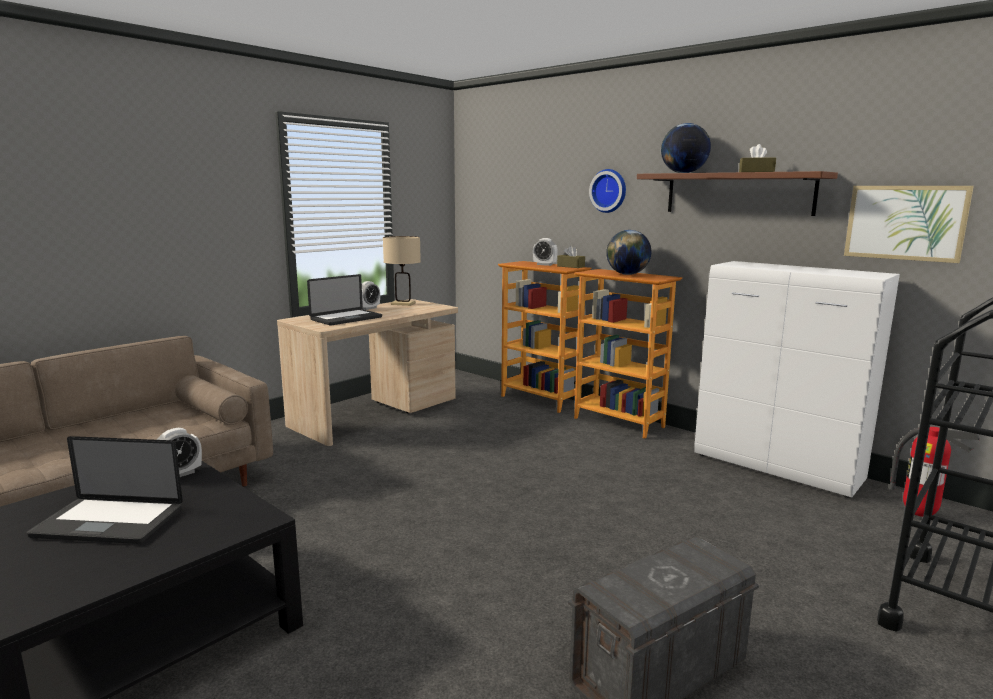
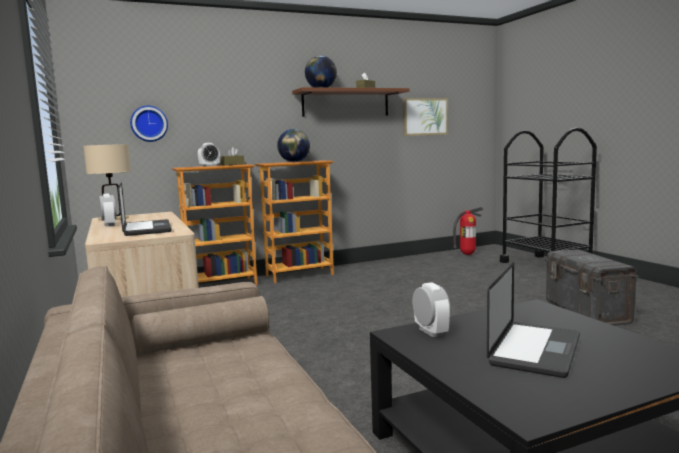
camera: 65 degrees left, 5 degrees down
(609, 191) = (253, 102): wall clock -> wall clock (149, 123)
(777, 468) = (403, 261): white cabinet -> none

